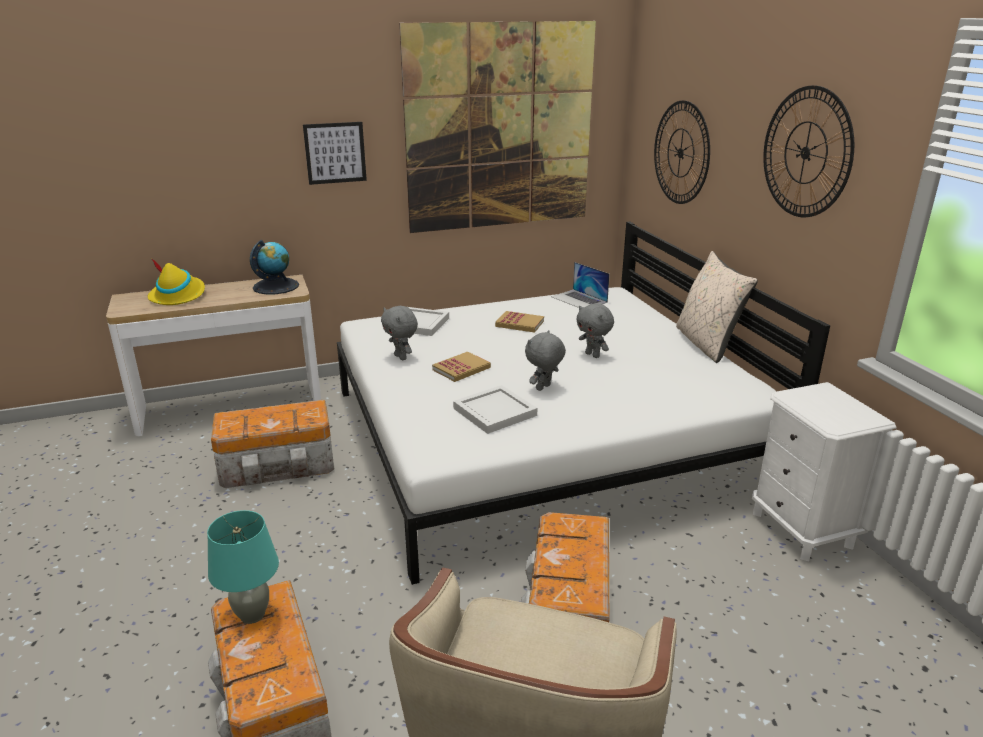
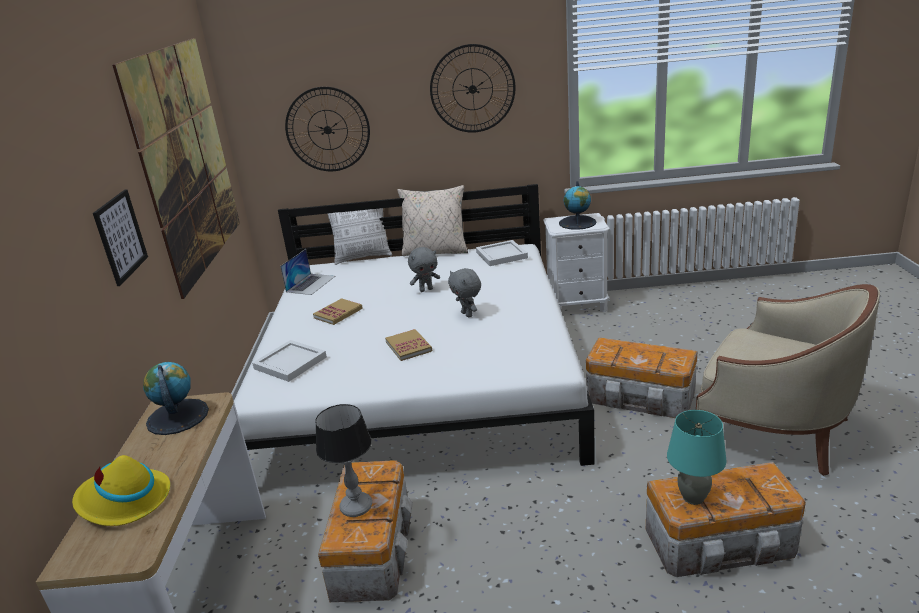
camera: 70 degrees left, 0 degrees up
(261, 416) = (356, 507): none -> table lamp
(401, 357) = (360, 376): grey plush toy -> none
(496, 412) = (497, 336): white tray -> white tray (502, 255)
(579, 299) = (311, 284): laptop -> laptop turned 45 degrees counterclockwise
(661, 310) = (363, 257): none -> pillow
(830, 408) = (577, 223): none -> globe

